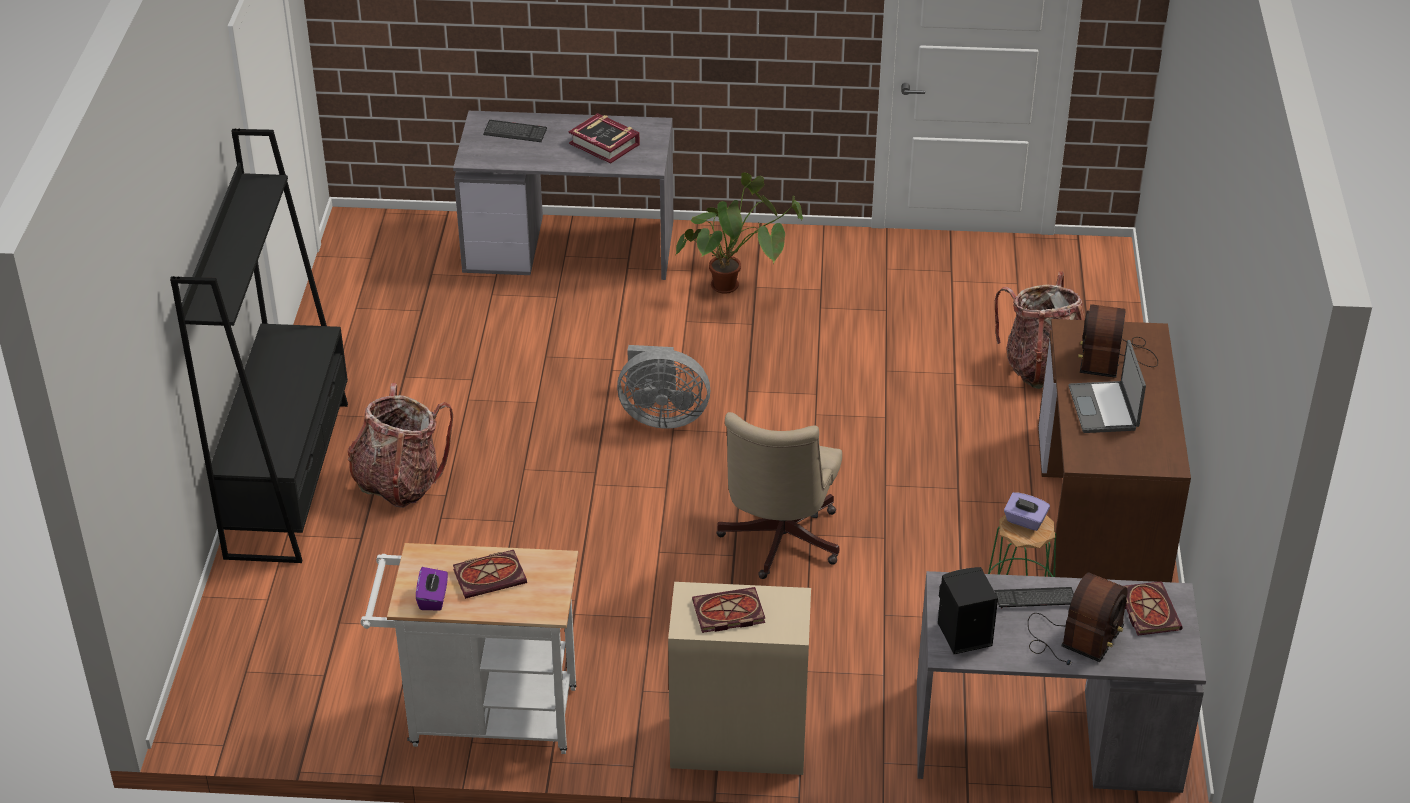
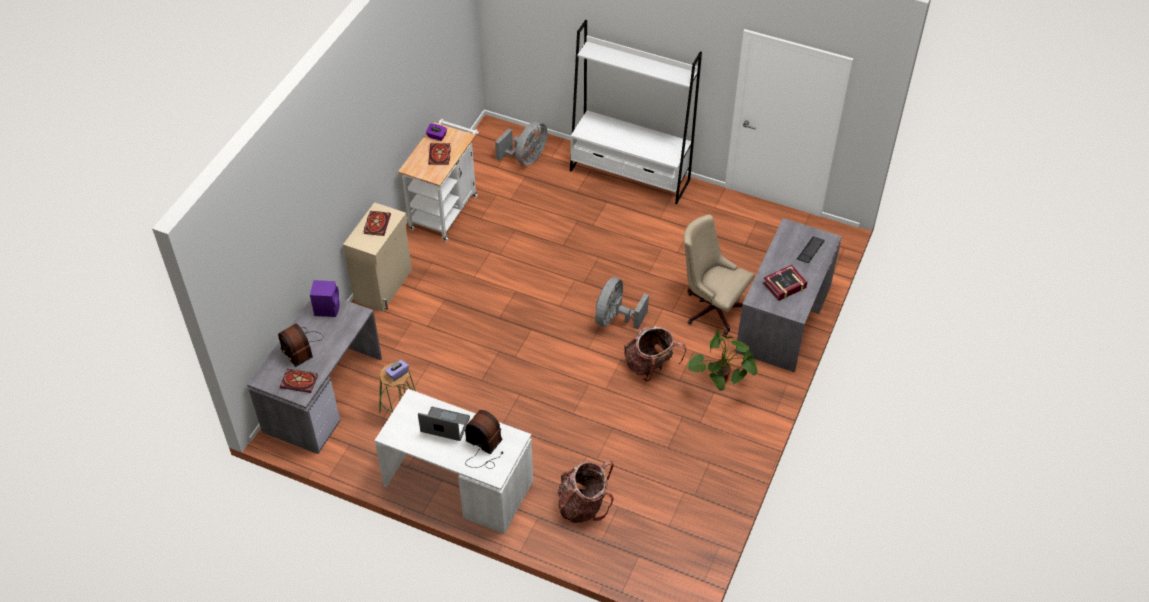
camera: 110 degrees right, 10 degrees up
(283, 637) = (526, 158): none -> grey fan
(288, 478) = (630, 175): black bookcase -> white bookcase
(399, 482) = (609, 211): backpack -> backpack (650, 366)
(778, 543) = (499, 337): beige office chair -> beige office chair (711, 307)
(962, 634) = (327, 308): black speaker -> purple speaker
(1035, 599) = (332, 342): keyboard -> none
(1103, 505) = (457, 484): brown desk -> white desk

